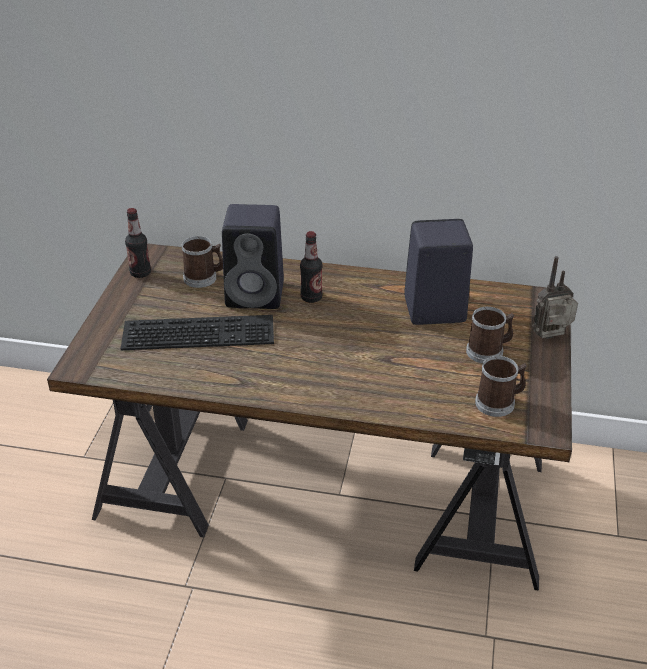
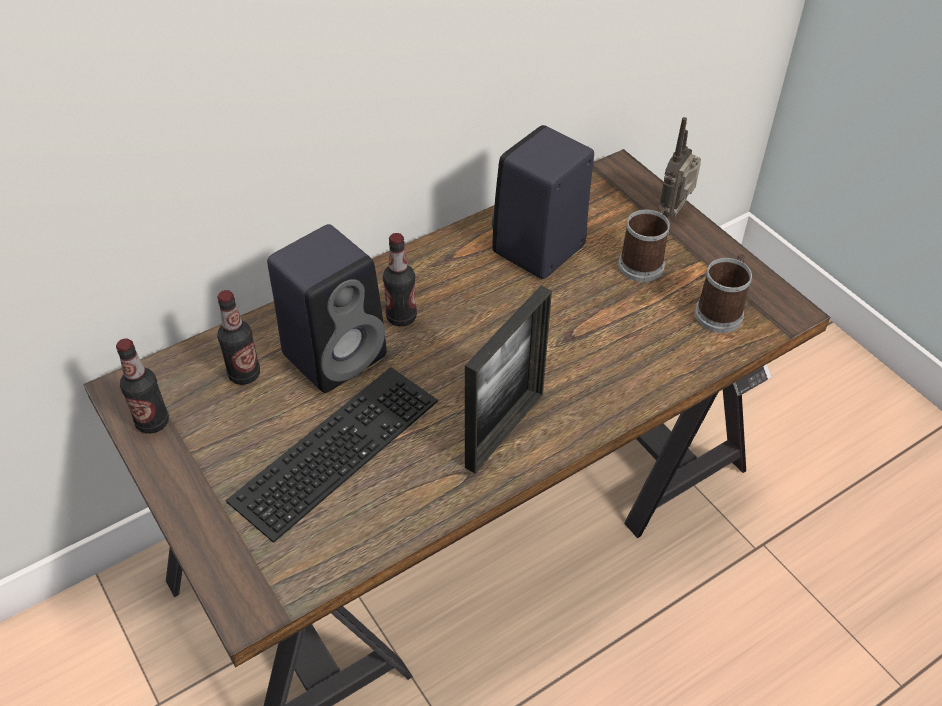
camera: 45 degrees left, 10 degrees up
(204, 278) = (244, 374): mug -> bottle
(288, 376) = (504, 430): none -> picture frame

